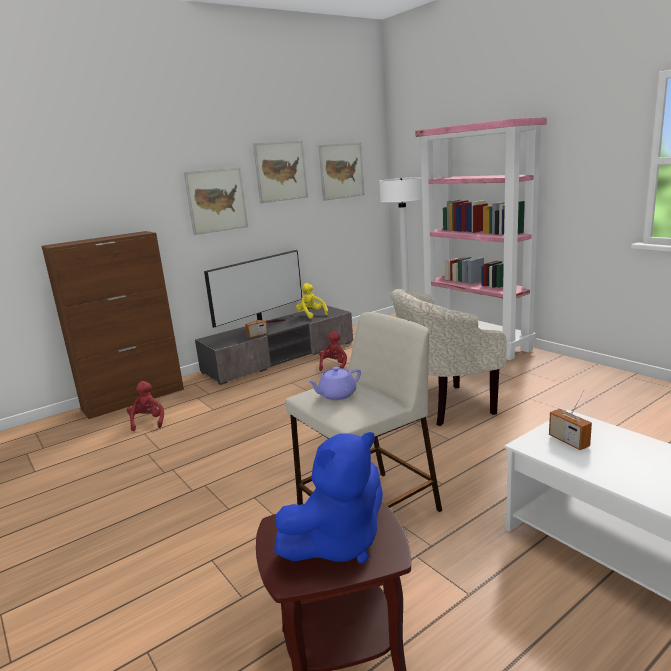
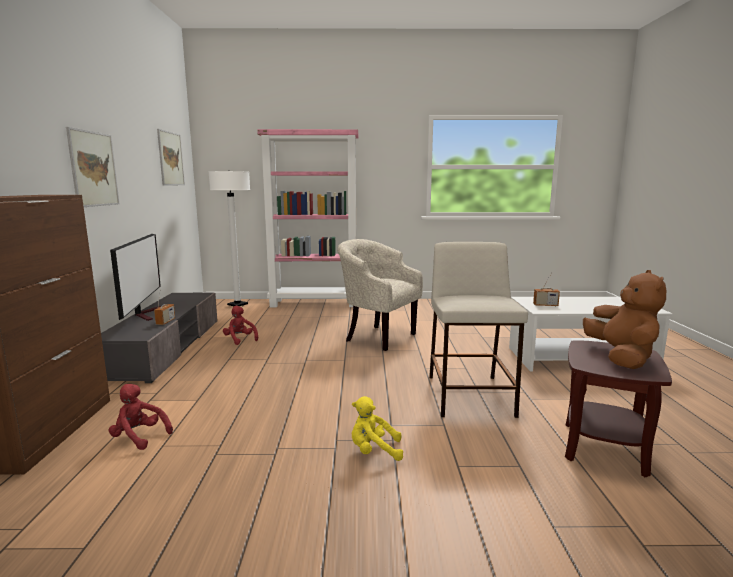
camera: 55 degrees left, 5 degrees down
(281, 171) = (136, 148): picture -> none
(311, 315) = (179, 300): yellow plush toy -> yellow plush toy (374, 451)
(336, 395) = (473, 299): purple teapot -> none
(338, 543) = (621, 357): blue plush toy -> brown plush toy
(444, 406) = (377, 337): beige armchair -> beige armchair turned 105 degrees clockwise

